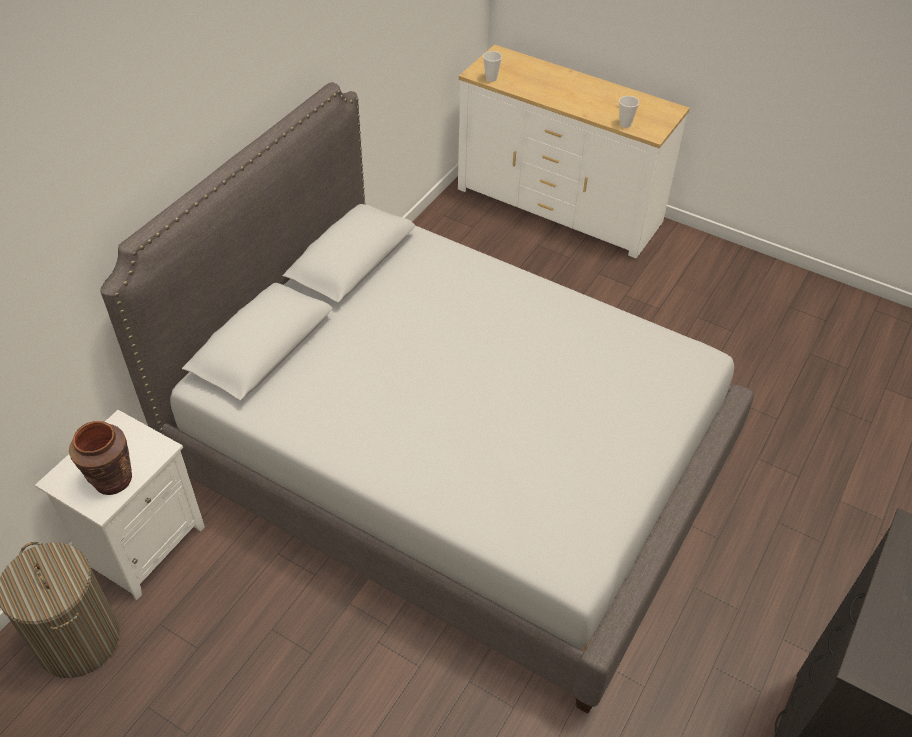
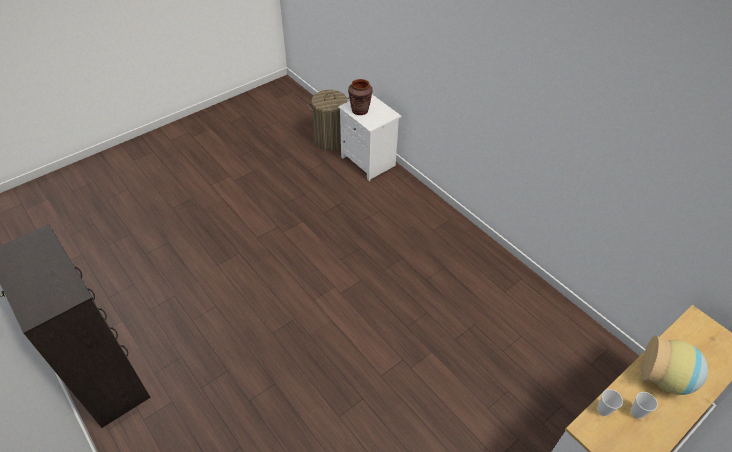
camera: 110 degrees right, 0 degrees up
(453, 463) = (365, 283): grey bed -> none
(491, 78) = (687, 327): cup -> cup (636, 413)
(564, 91) = (665, 379): none -> vase

